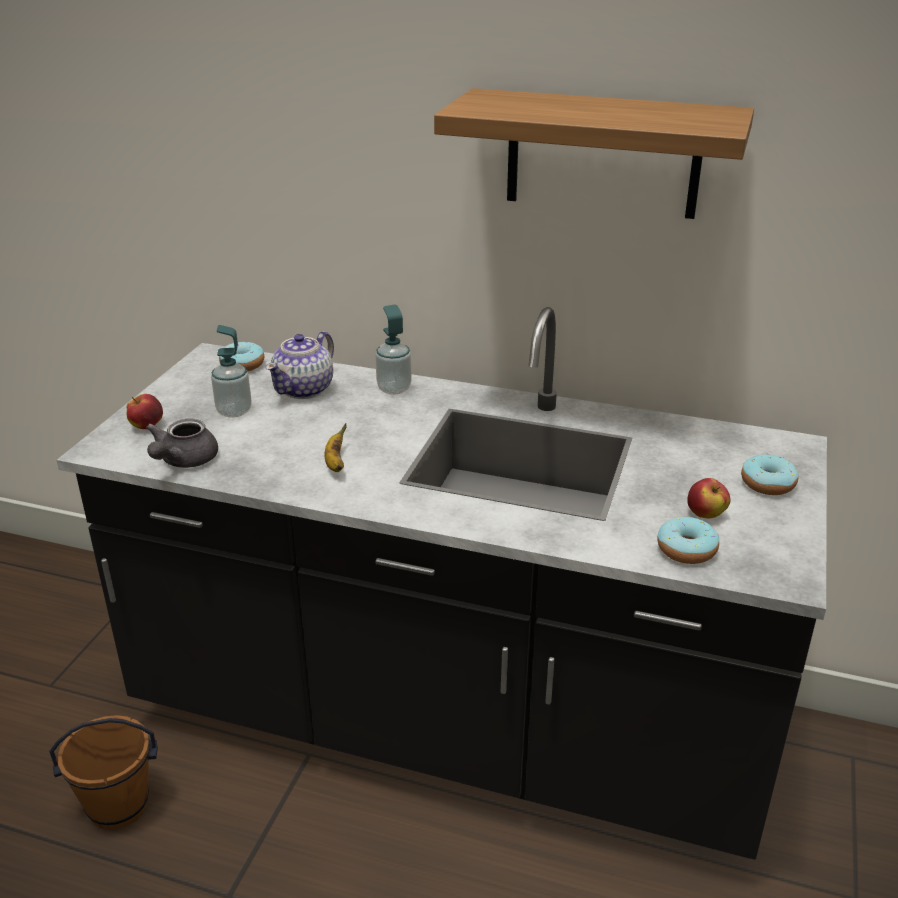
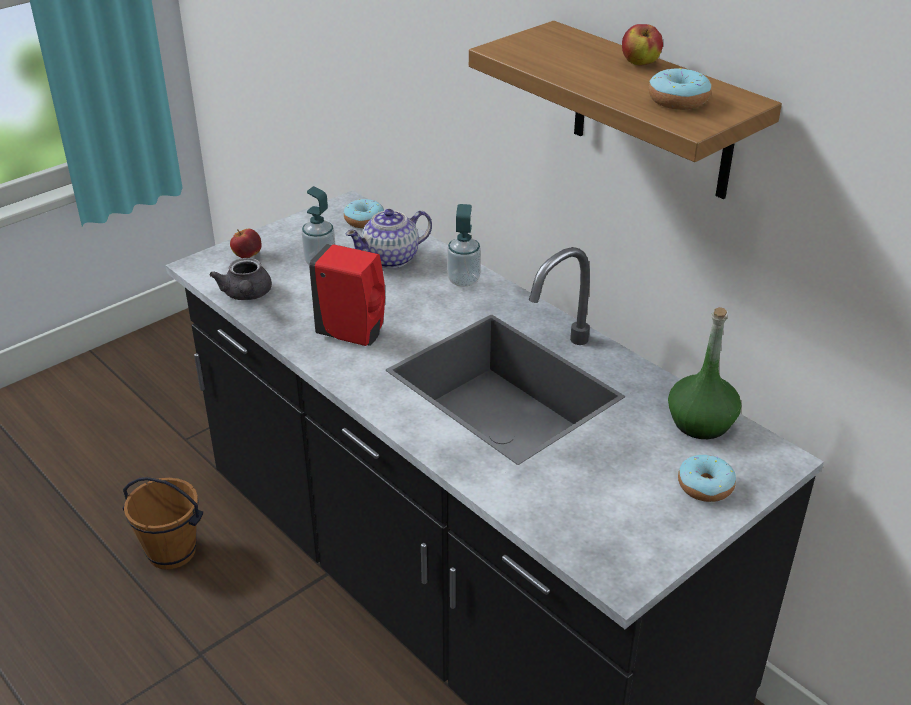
camera: 30 degrees right, 5 degrees up
(183, 461) = (246, 295): grey teapot -> grey teapot turned 60 degrees counterclockwise
(335, 463) = (353, 335): banana -> red soap dispenser
(686, 550) = (559, 518): donut -> donut (678, 100)
(705, 515) = (612, 493): apple -> apple (640, 64)
(711, 438) = (701, 423): none -> green bottle

